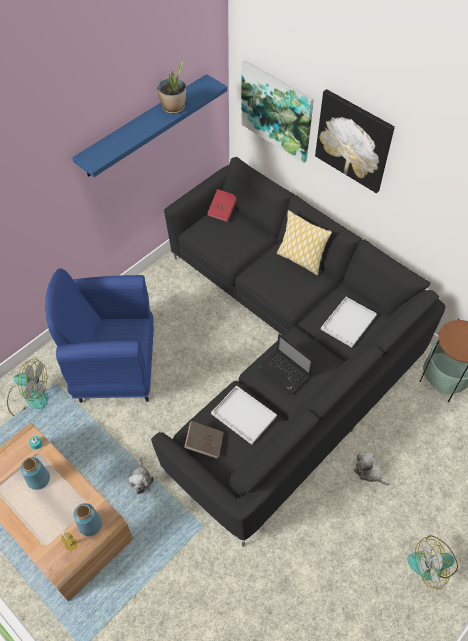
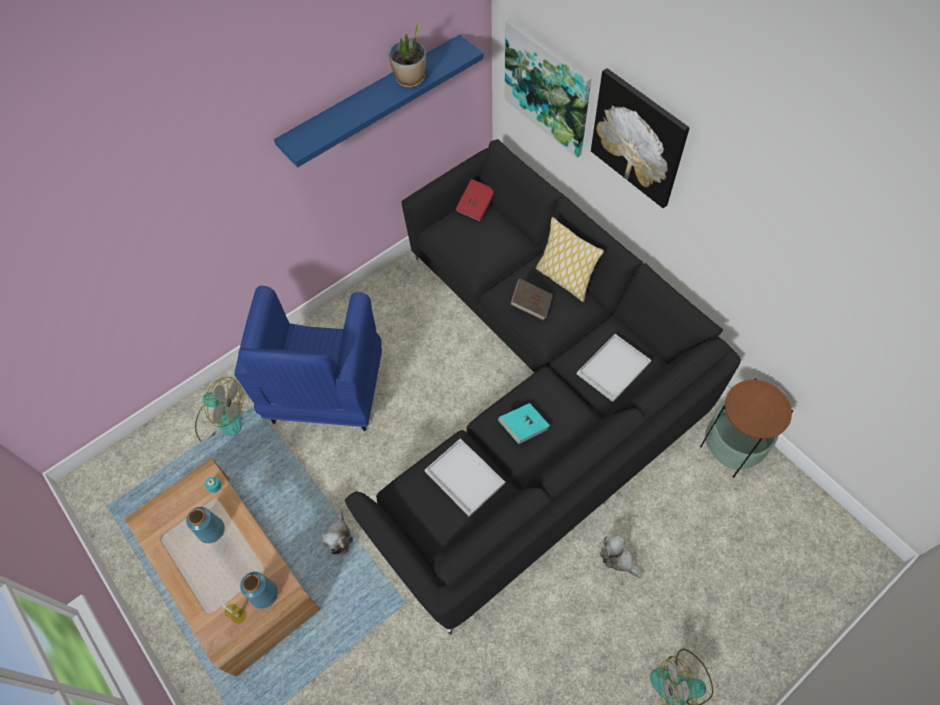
camera: 10 degrees right, 5 degrees up
(115, 368) = (326, 393): blue armchair -> blue armchair turned 90 degrees counterclockwise
(204, 443) = (411, 508): brown book -> brown book (531, 304)
(285, 373) = (523, 427): laptop -> turquoise book

